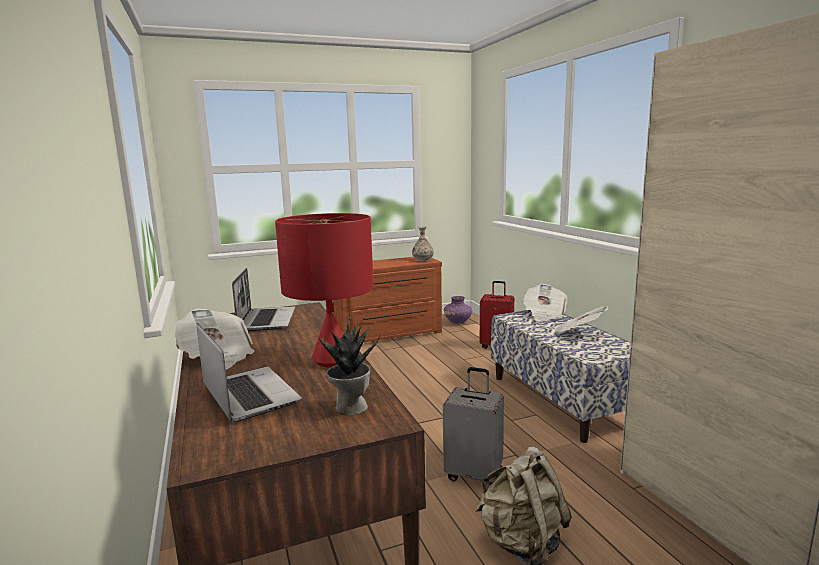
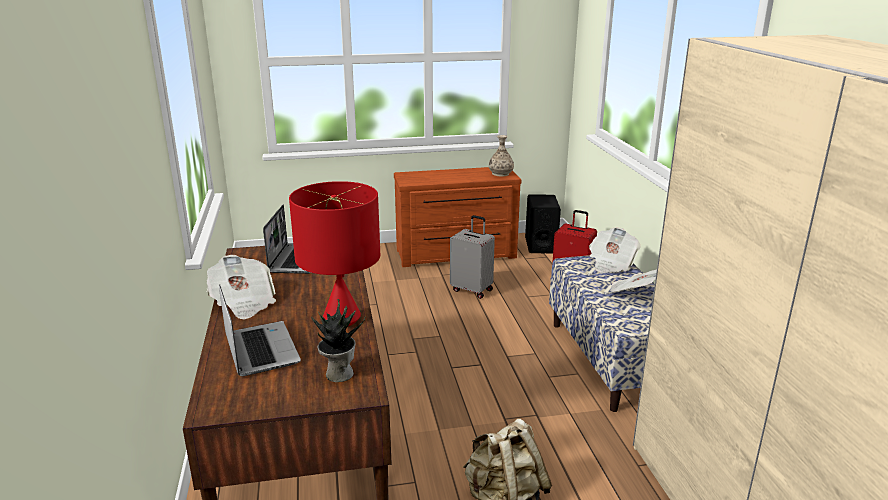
camera: 10 degrees right, 10 degrees up
(458, 322) = (540, 245): purple vase -> black speaker
(474, 474) = (487, 430): grey suitcase -> grey suitcase (472, 290)

